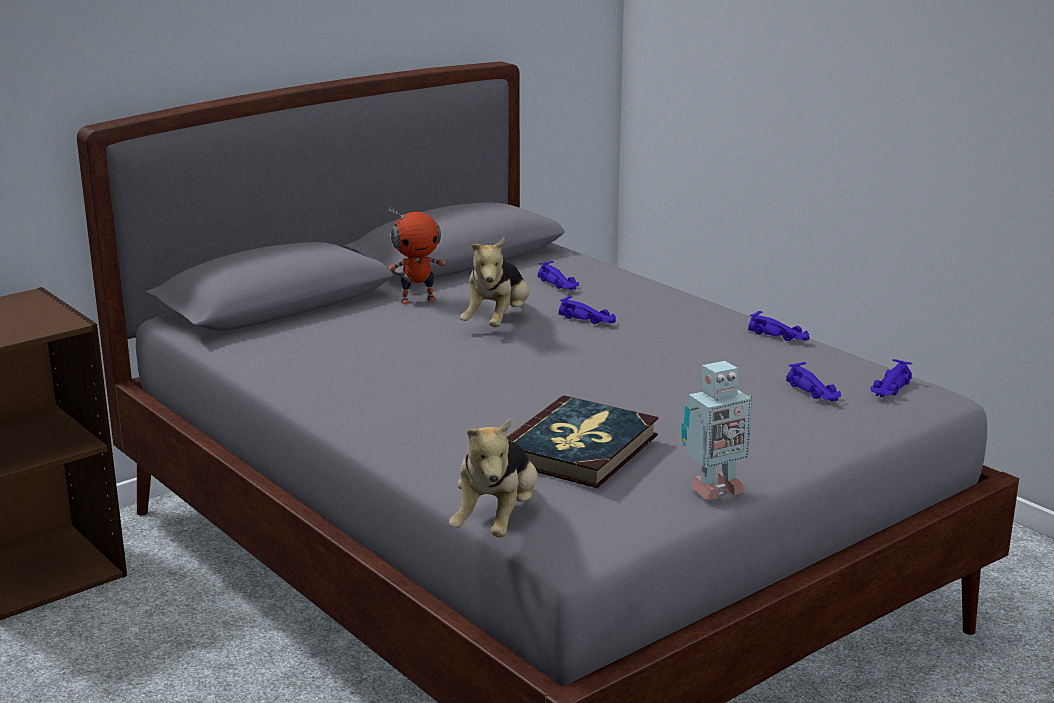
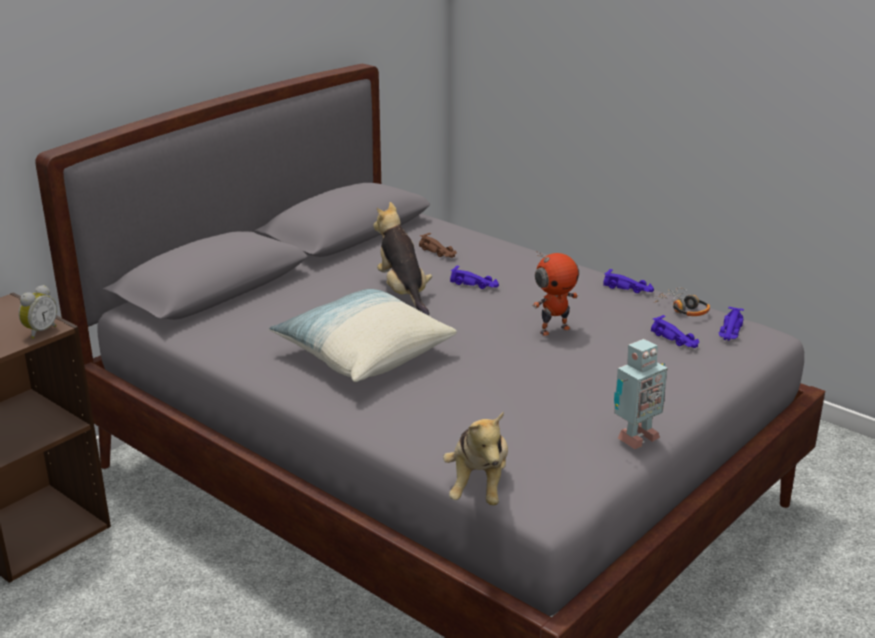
camera: 10 degrees left, 5 degrees up
(53, 325) = (40, 331): none -> alarm clock
(418, 299) = (329, 275): toy robot -> toy robot (554, 329)
(420, 380) = (363, 354): none -> pillow
(497, 322) = (403, 292): plush toy -> plush toy turned 150 degrees clockwise
(559, 284) = (438, 252): purple toy car -> brown toy car
(579, 448) = (518, 410): book -> none
(838, 361) = (682, 309): none -> headphones

